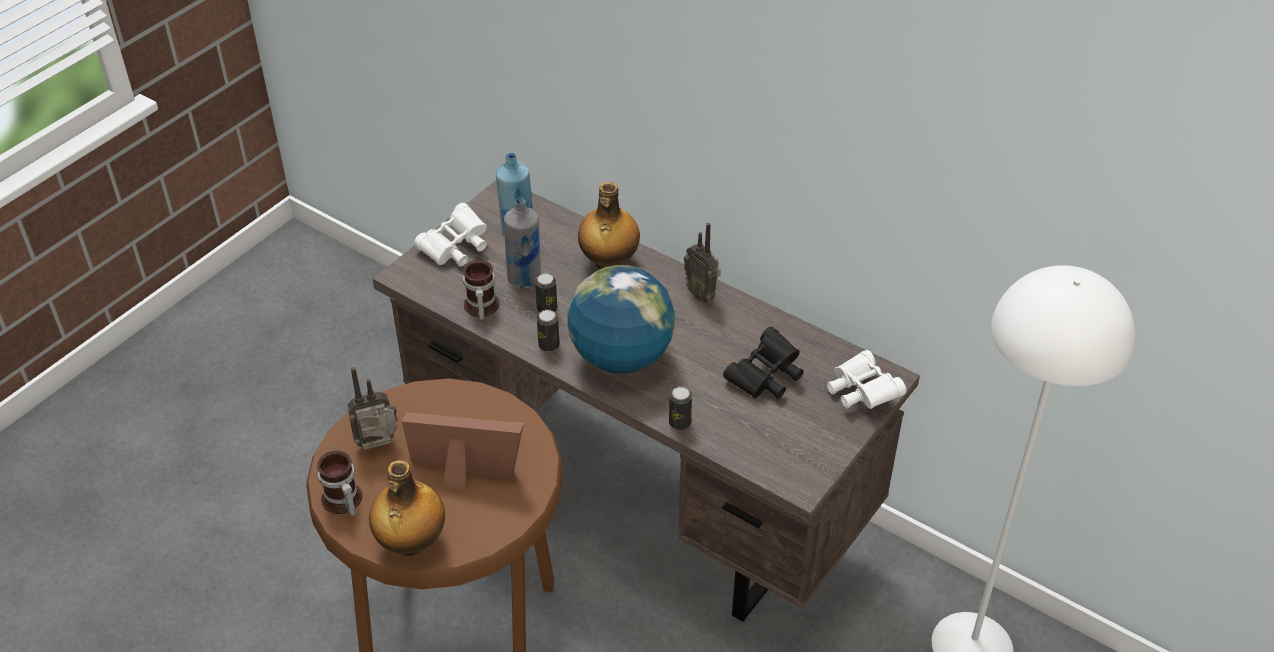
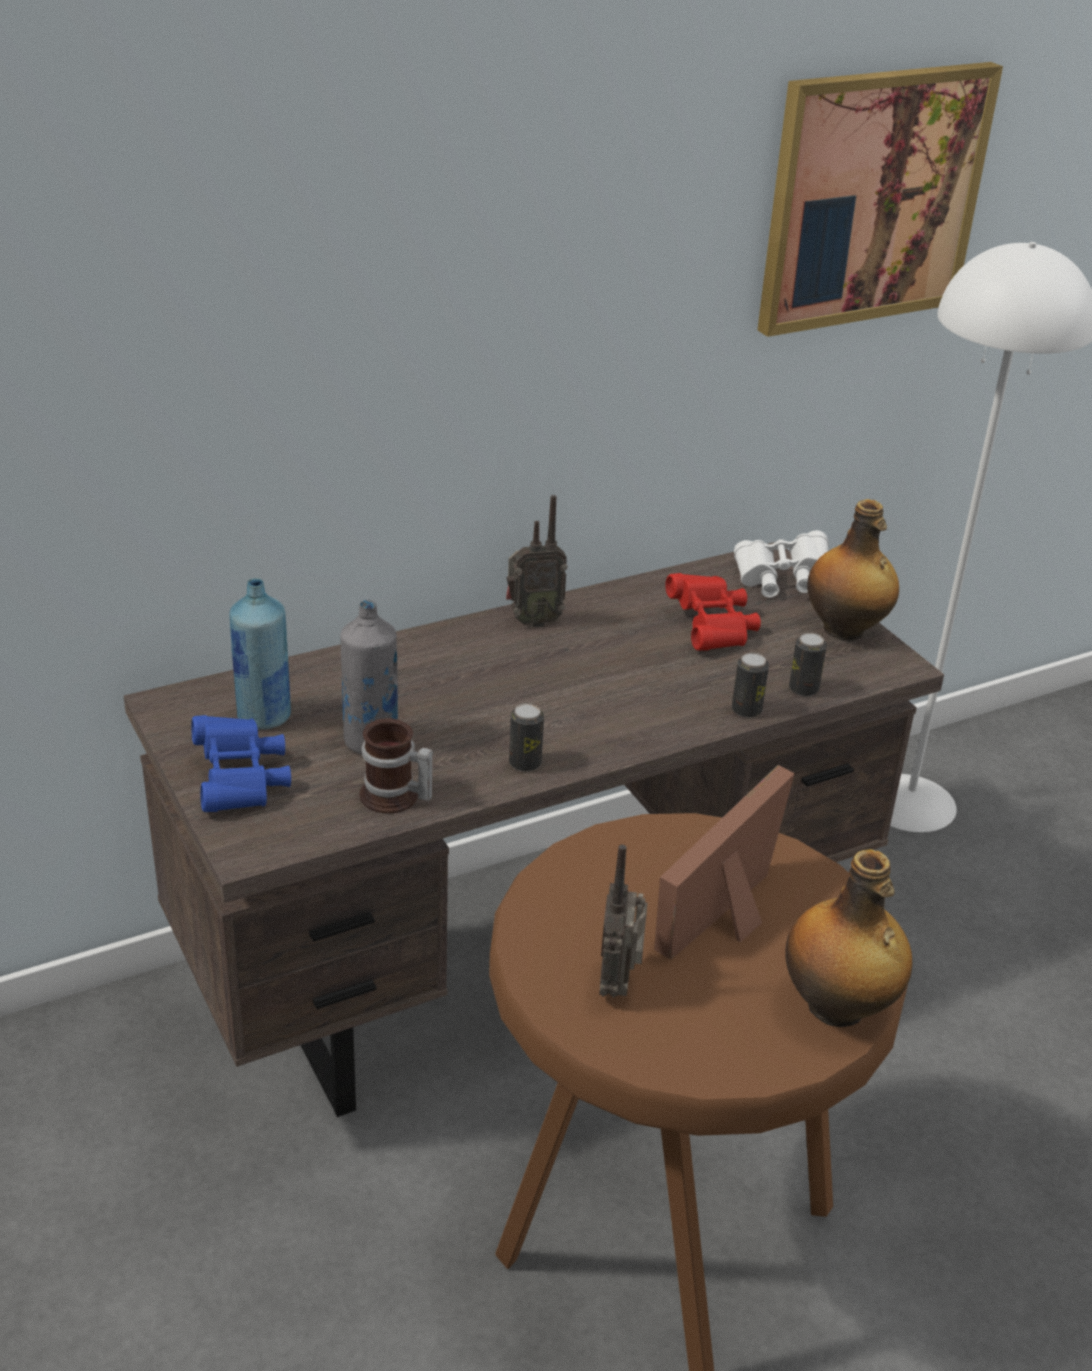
camera: 65 degrees left, 10 degrees down
(342, 502) = (712, 1060): mug -> none
(456, 248) = (241, 781): white binoculars -> blue binoculars
(547, 308) = (450, 742): can -> can (803, 689)
(608, 263) = (406, 666): bottle -> bottle (845, 630)
(621, 357) = (596, 714): globe -> none
(766, 377) = (712, 628): black binoculars -> red binoculars
(1023, 171) = (872, 197): none -> picture

